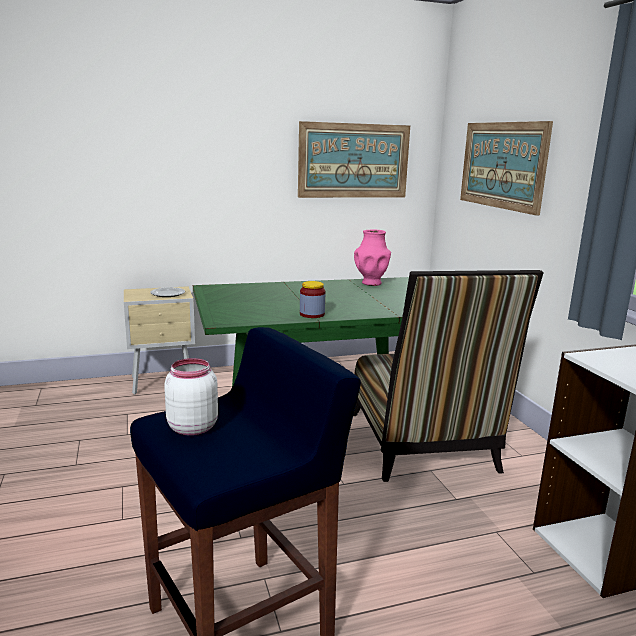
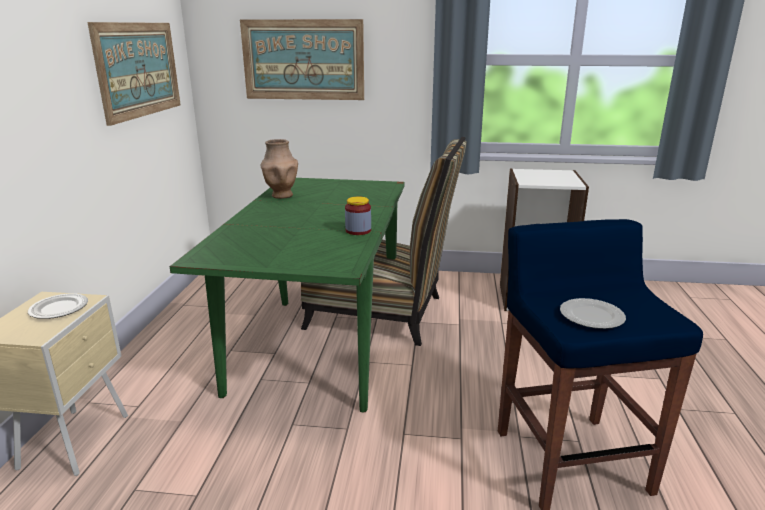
camera: 65 degrees left, 5 degrees up
(191, 427) = (591, 317): white jar -> plate
(371, 283) = (281, 195): pink vase -> brown vase

